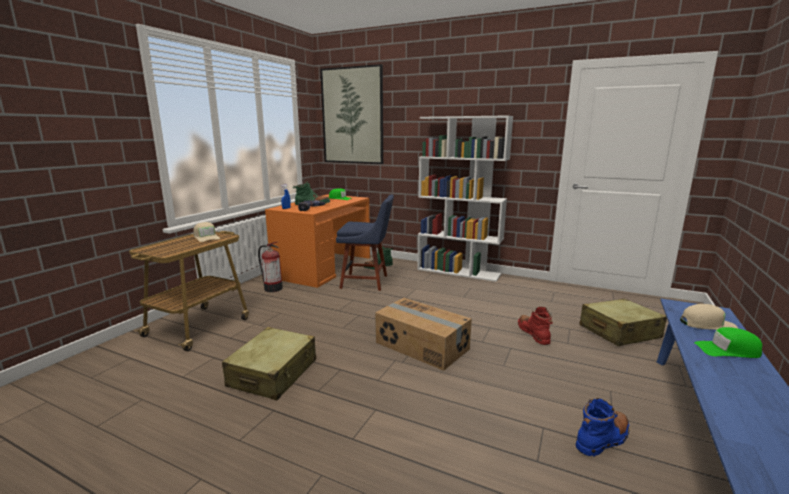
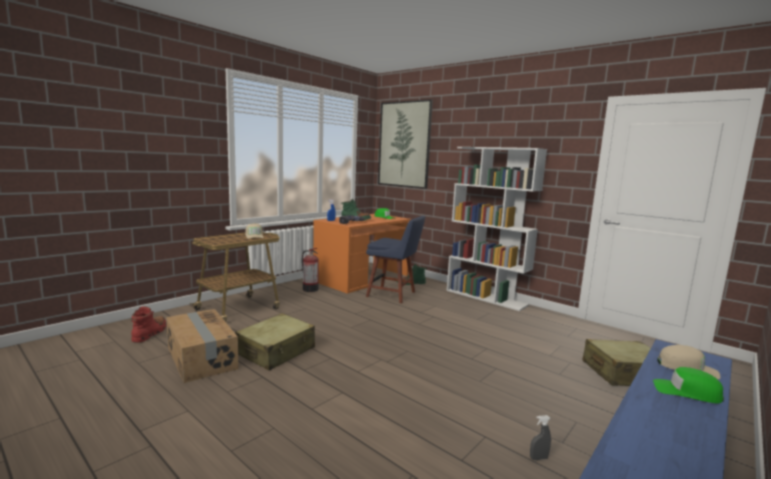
camera: 15 degrees right, 5 degrees down
(421, 346) = (411, 352): cardboard box -> cardboard box (201, 358)
(533, 334) = (528, 360): red boot -> red boot (150, 333)
(602, 439) = (538, 458): blue boot -> grey spray bottle

